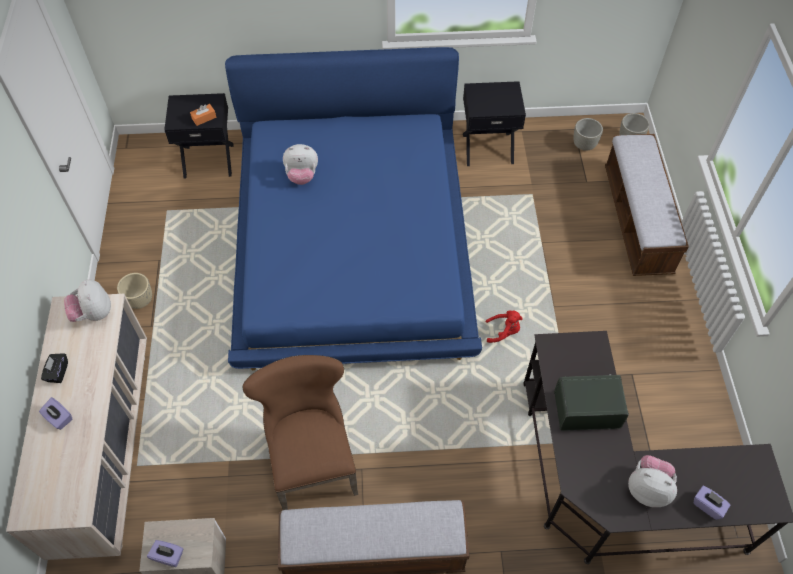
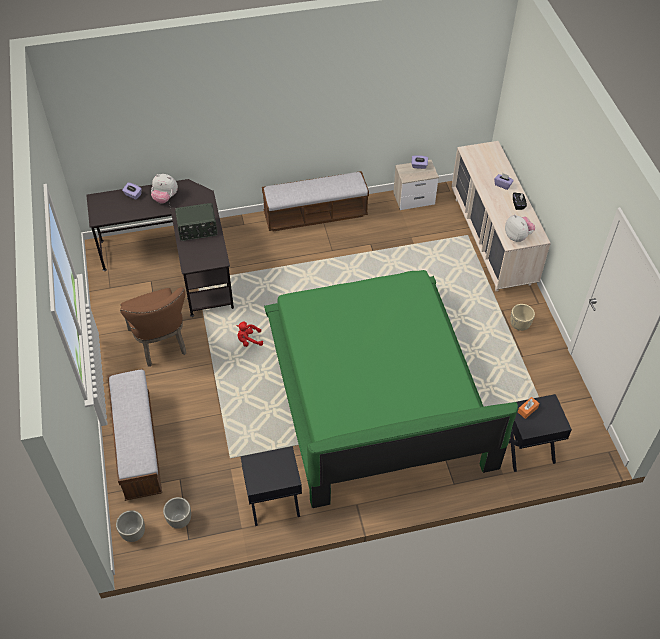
camera: 170 degrees right, 5 degrees down
(302, 176) = (425, 381): plush toy -> none
(311, 460) = (363, 251): brown chair -> brown chair (160, 344)
(352, 243) = (376, 390): blue bed -> green bed

